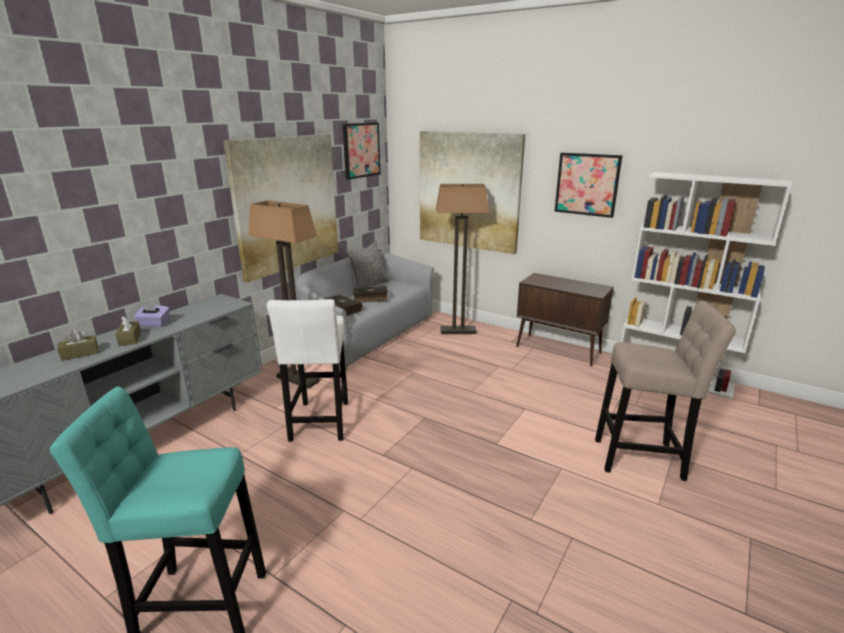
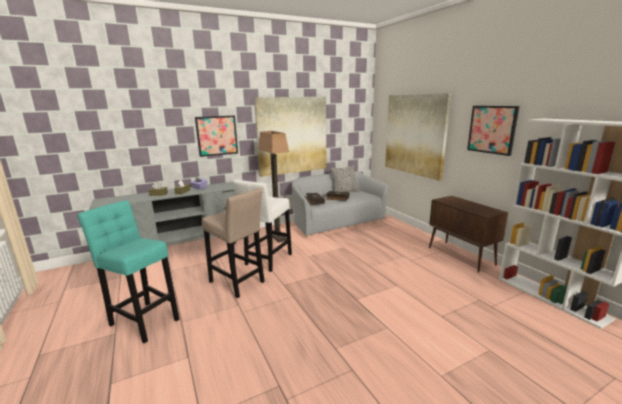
camera: 30 degrees right, 5 degrees down
(361, 150) = (350, 107): picture -> picture (217, 135)
(458, 331) = (396, 230): floor lamp -> none
(644, 459) = (460, 343): beige stool -> beige stool (238, 283)

